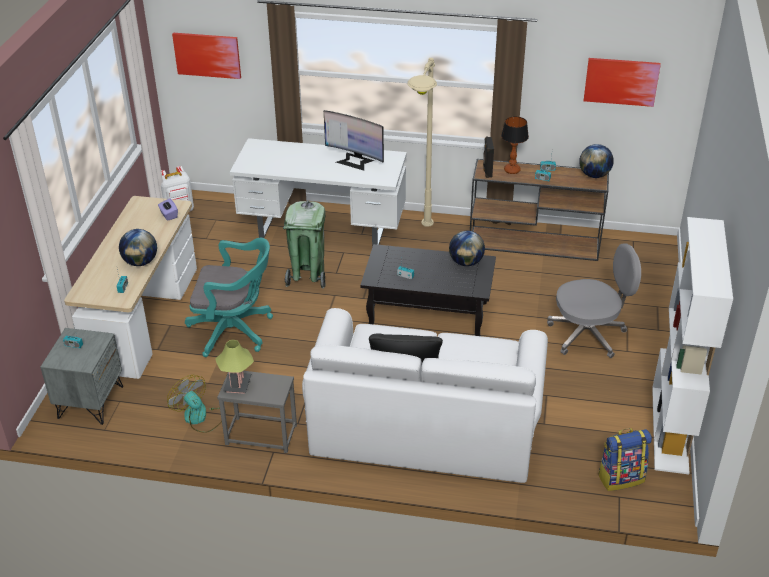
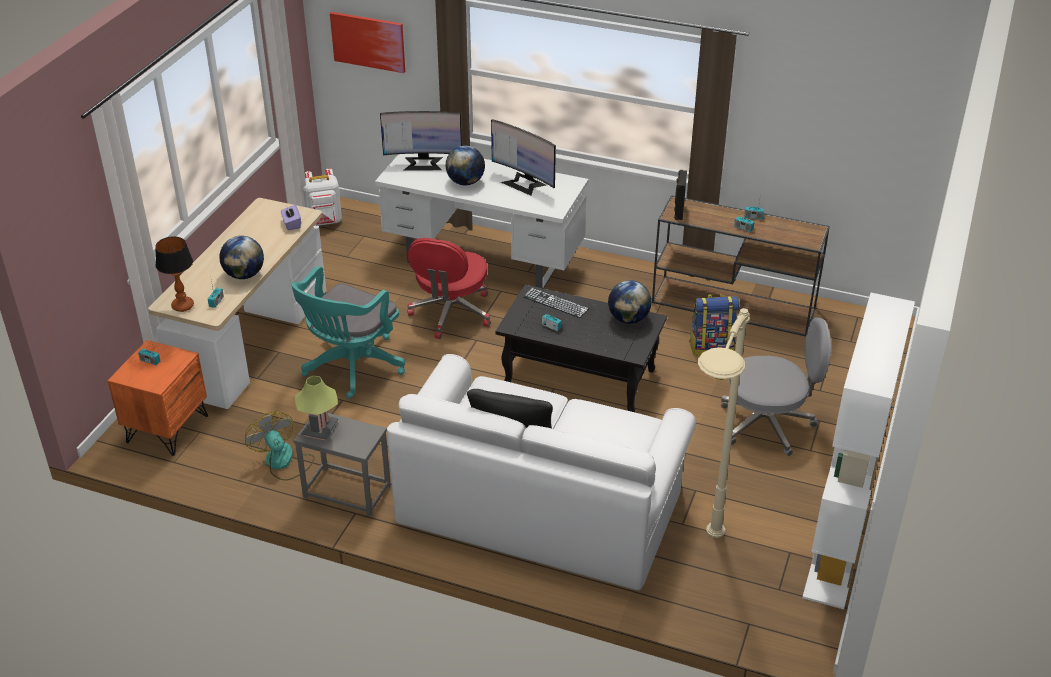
camera: 10 degrees right, 0 degrees up
(90, 402) = (167, 429): grey nightstand -> orange nightstand
(235, 331) = (350, 368): turquoise office chair -> turquoise office chair turned 105 degrees clockwise
(266, 153) = (423, 163): none -> monitor
(307, 276) = (451, 314): green trash can -> red office chair
(403, 256) = (555, 303): none -> keyboard
(421, 246) = (595, 293): beige floor lamp -> beige floor lamp (700, 573)
(512, 170) = (709, 214): table lamp -> table lamp (182, 306)
(594, 175) = (809, 230): globe -> globe (466, 182)
(621, 81) = (851, 118): picture -> none
(621, 477) = (758, 601): backpack -> backpack (711, 347)

